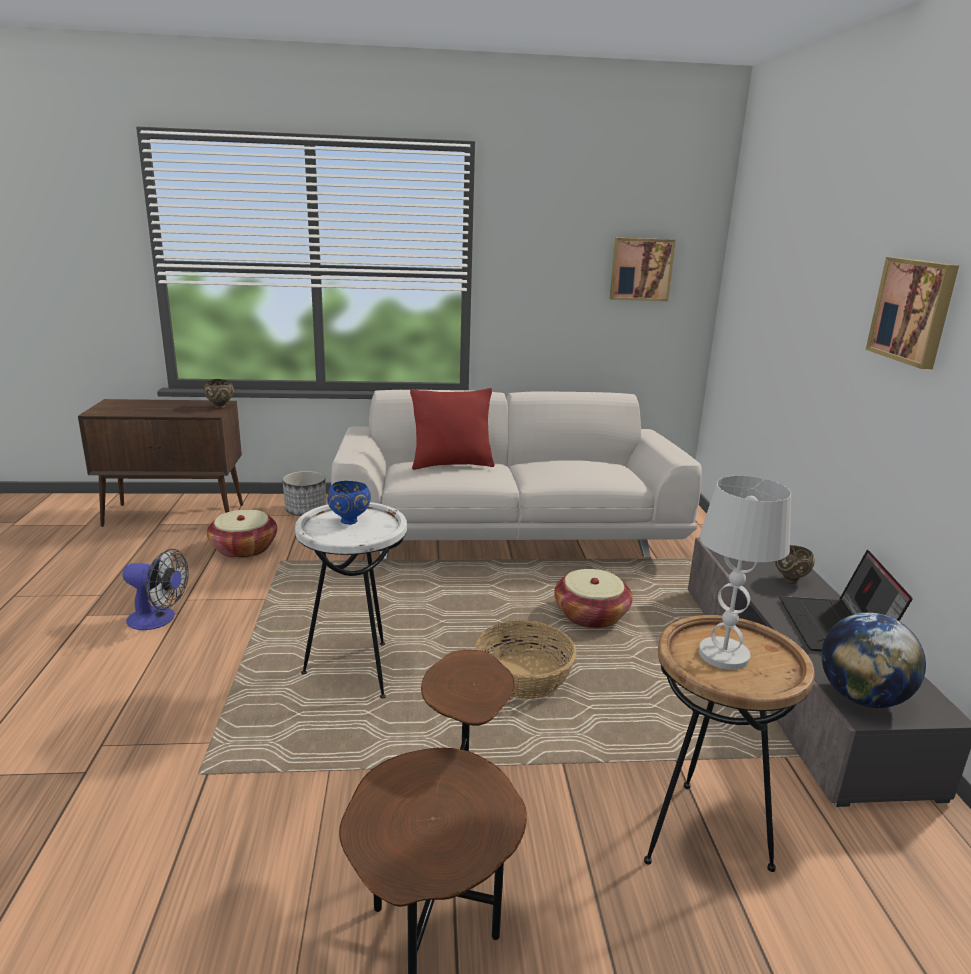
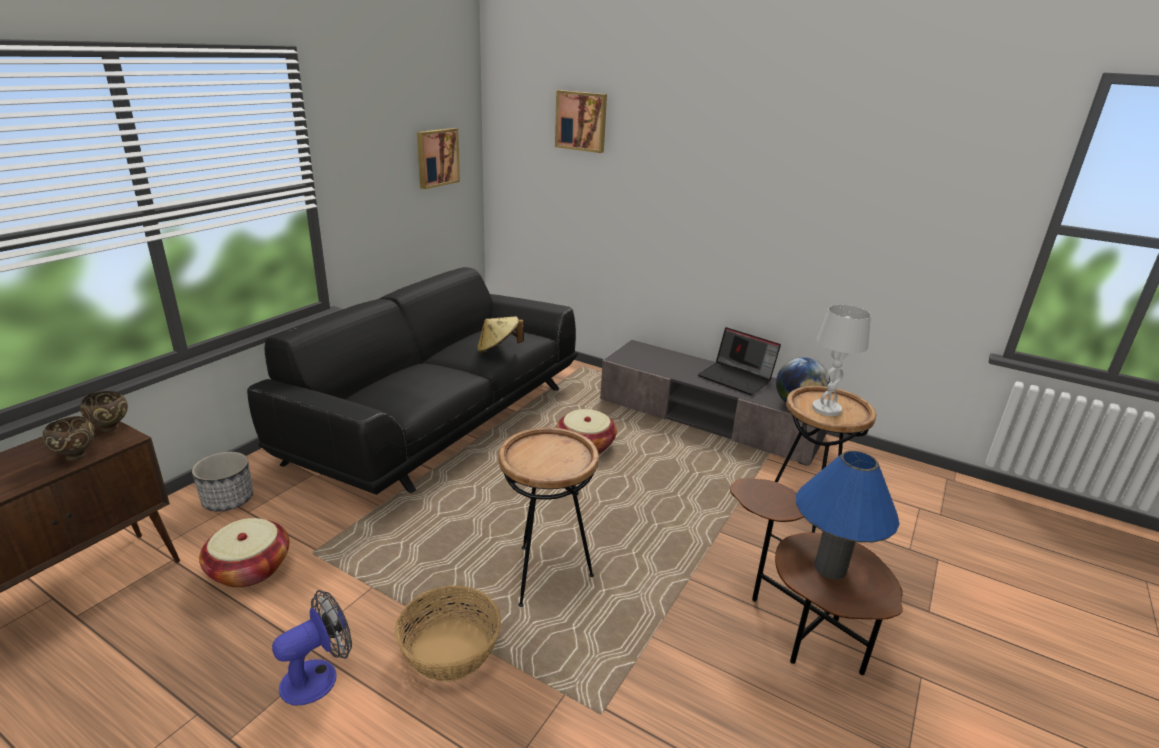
camera: 55 degrees left, 5 degrees up
(350, 521) = (539, 453): blue bowl -> none
(357, 672) = (545, 576): white side table -> brown side table
(434, 805) = (830, 568): none -> blue table lamp
(452, 464) = (414, 380): red pillow -> none
(508, 533) = (437, 421): white sofa -> black sofa
(524, 677) = (626, 504): basket -> basket (451, 649)
(565, 473) = (498, 349): none -> beige hat
(790, 580) = (681, 363): brown bowl -> brown bowl (76, 455)
(914, 311) = (731, 179): picture -> picture (581, 121)

